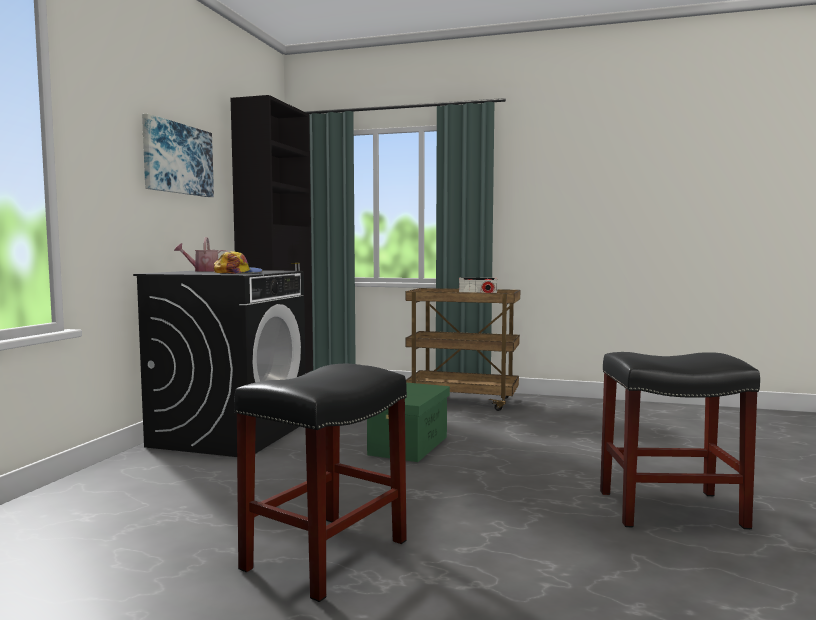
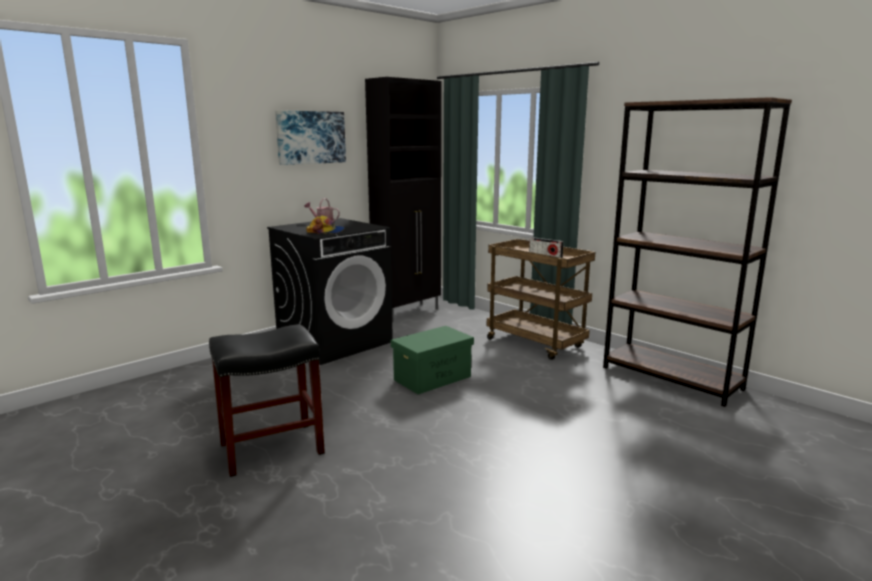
camera: 30 degrees right, 10 degrees up
(619, 407) = (671, 378): none -> brown bookcase
(671, 508) = (539, 487): black stool -> none

